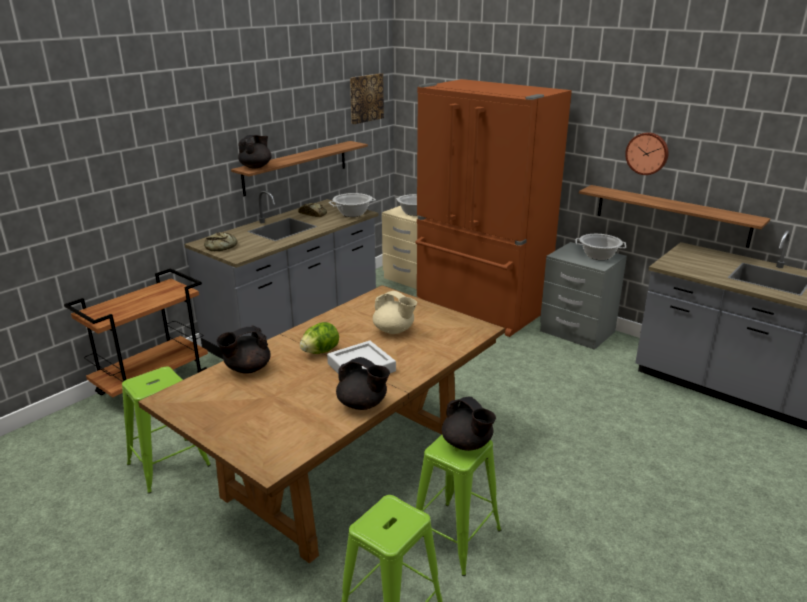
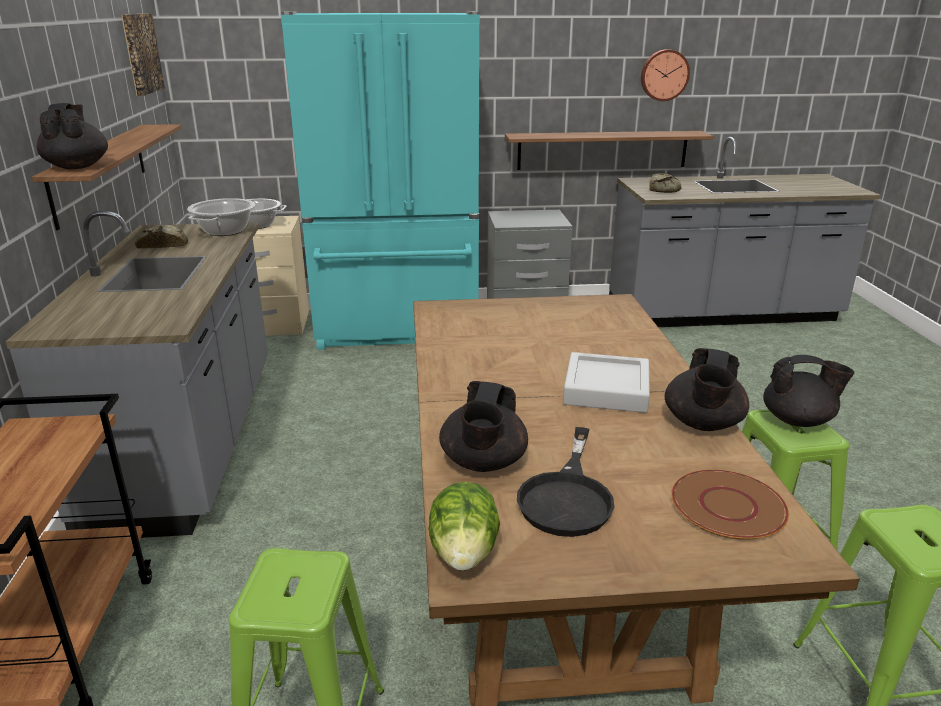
camera: 45 degrees left, 0 degrees up
(221, 247) = (100, 322): bread -> bread (664, 189)
(245, 397) = (567, 496): none -> black frying pan
(288, 436) = (727, 505): none -> brown plate
(320, 351) = (521, 396): lettuce -> lettuce (464, 553)
(363, 404) = (702, 424): black teapot -> black teapot turned 120 degrees clockwise
(394, 330) = (543, 338): beige teapot -> none
(479, 308) = (398, 329): brown fridge -> turquoise fridge
(598, 256) = (539, 215): cooking pot -> none
(647, 153) = (569, 82): wall clock -> wall clock (664, 75)

